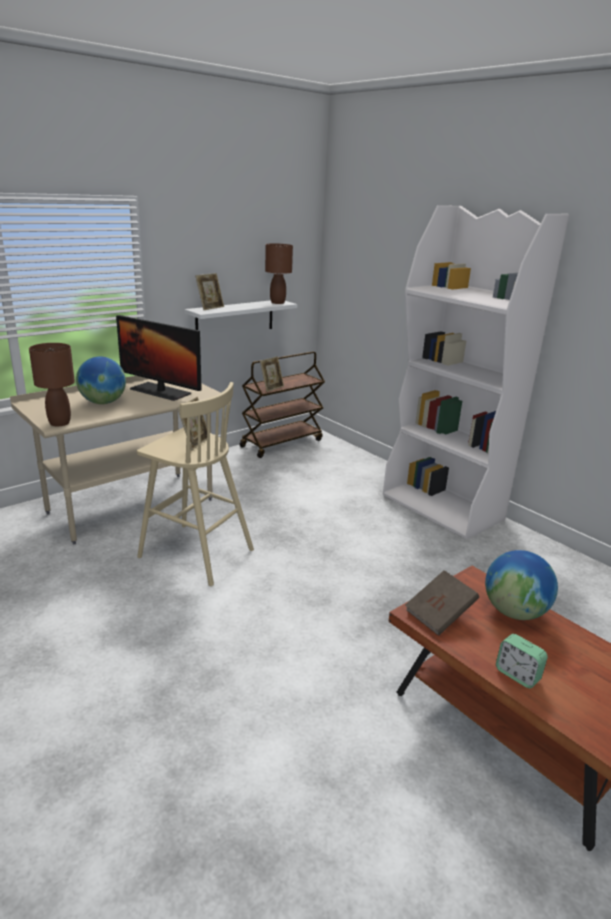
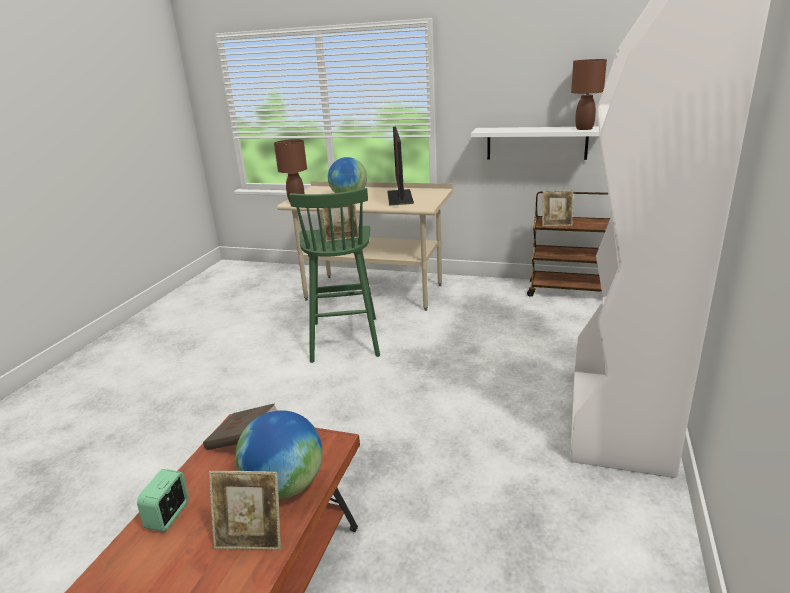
camera: 60 degrees right, 0 degrees up
(194, 553) = (344, 338): beige stool -> green stool
(210, 308) = (500, 128): picture frame -> picture frame (251, 539)

